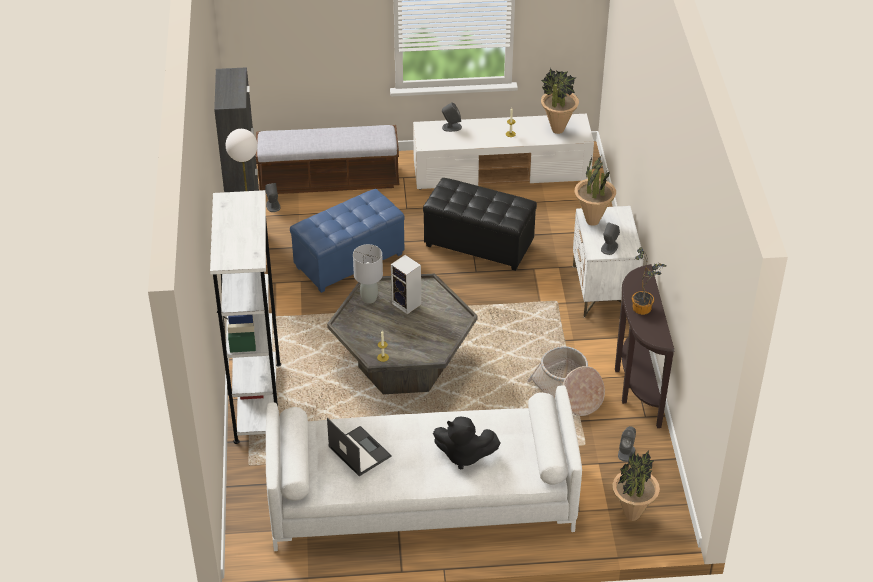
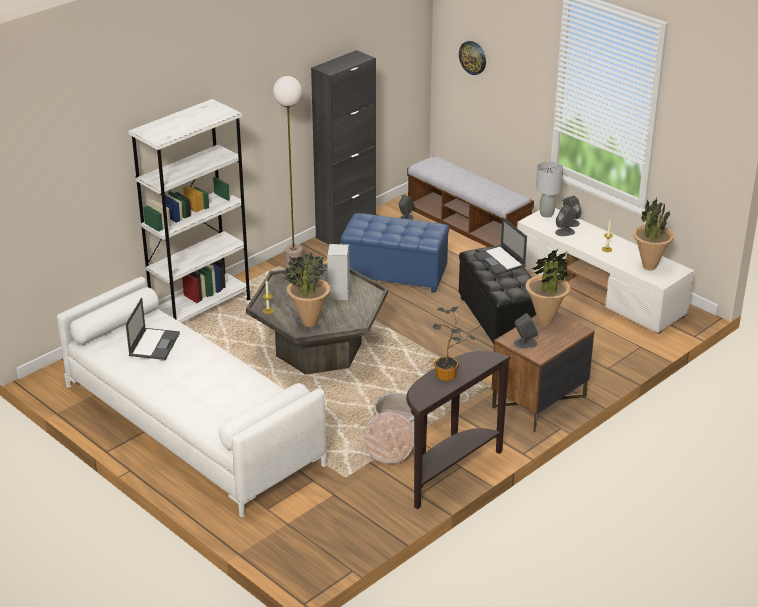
camera: 50 degrees right, 10 degrees down
(279, 19) = (473, 57): none -> wall clock
(369, 298) = (322, 276): grey table lamp -> grey table lamp (546, 214)
(463, 455) = (207, 391): black plush toy -> none
(465, 194) = (499, 261): none -> laptop
(604, 290) = (539, 403): white nightstand -> brown nightstand
(626, 452) = (364, 503): grey speaker -> grey speaker (565, 232)
(632, 515) = (295, 540): potted plant -> potted plant (309, 323)

